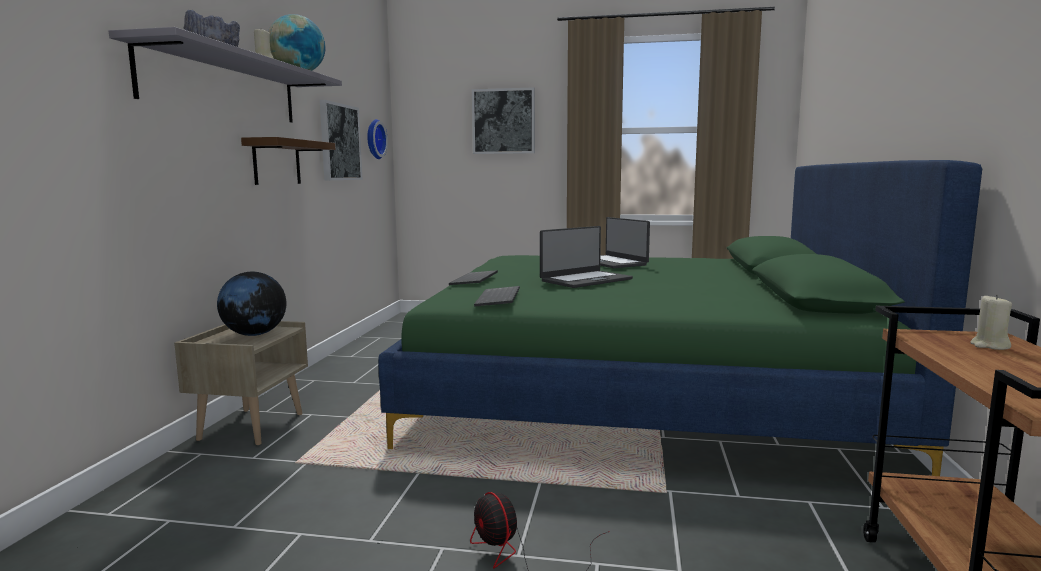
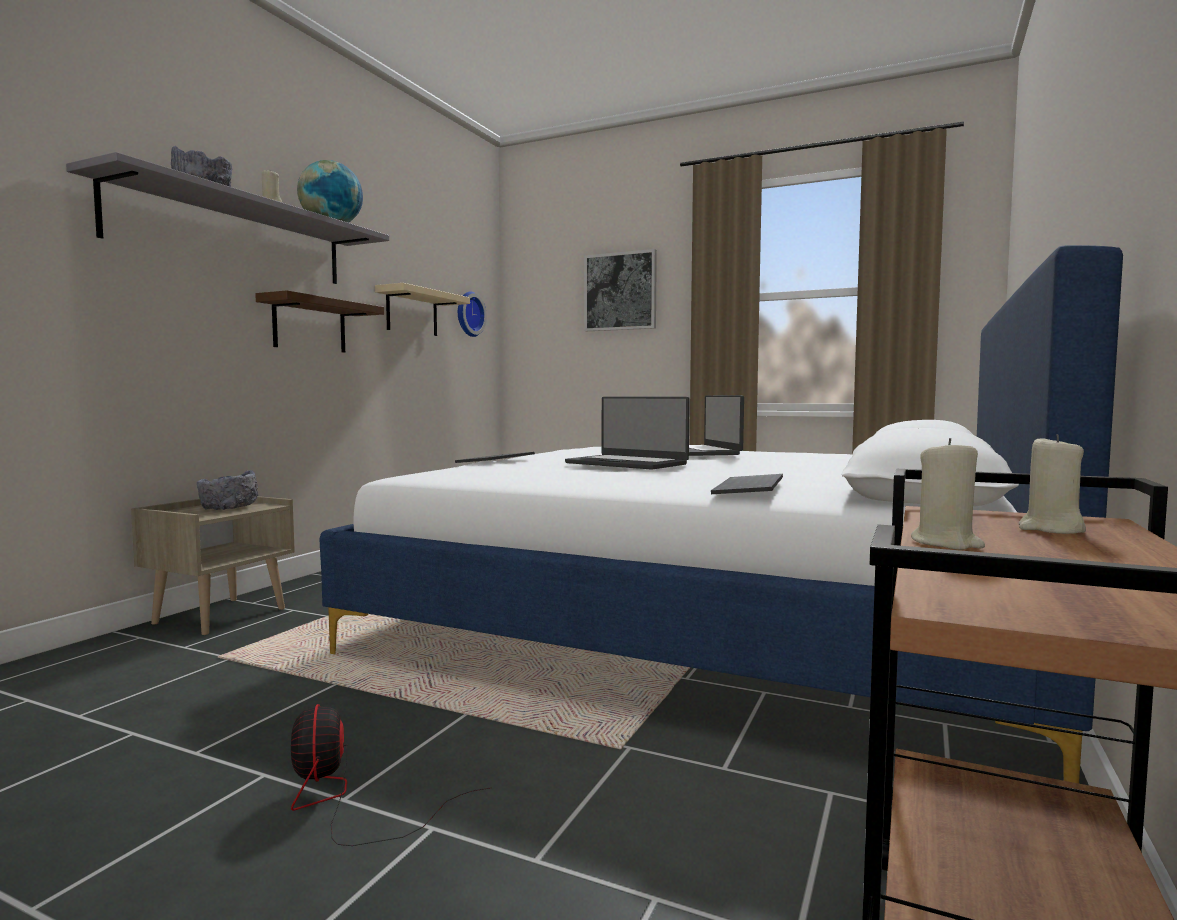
camera: 15 degrees right, 5 degrees down
(254, 334) = (229, 508): globe -> grey bowl
(339, 142) = (412, 312): picture -> beige shelf
(499, 298) = (481, 474): keyboard -> keyboard (751, 488)
(585, 280) = (627, 463): laptop -> laptop turned 60 degrees clockwise
(640, 385) = (713, 614): green bed -> white bed
(965, 363) = (946, 543): none -> beige candle

